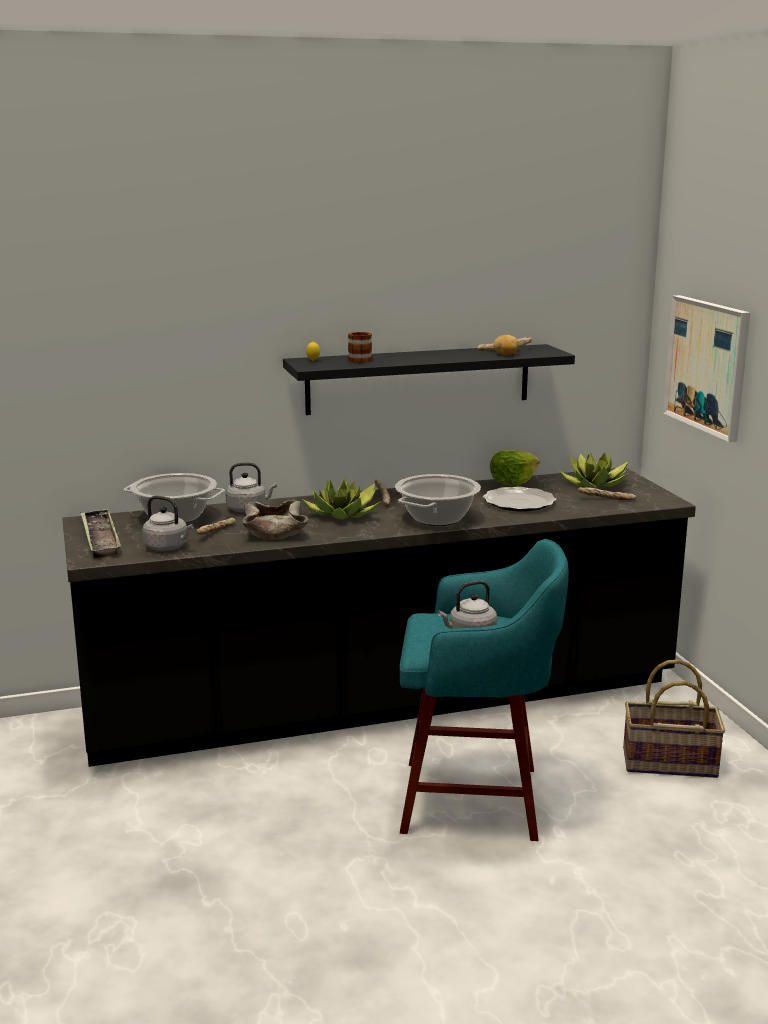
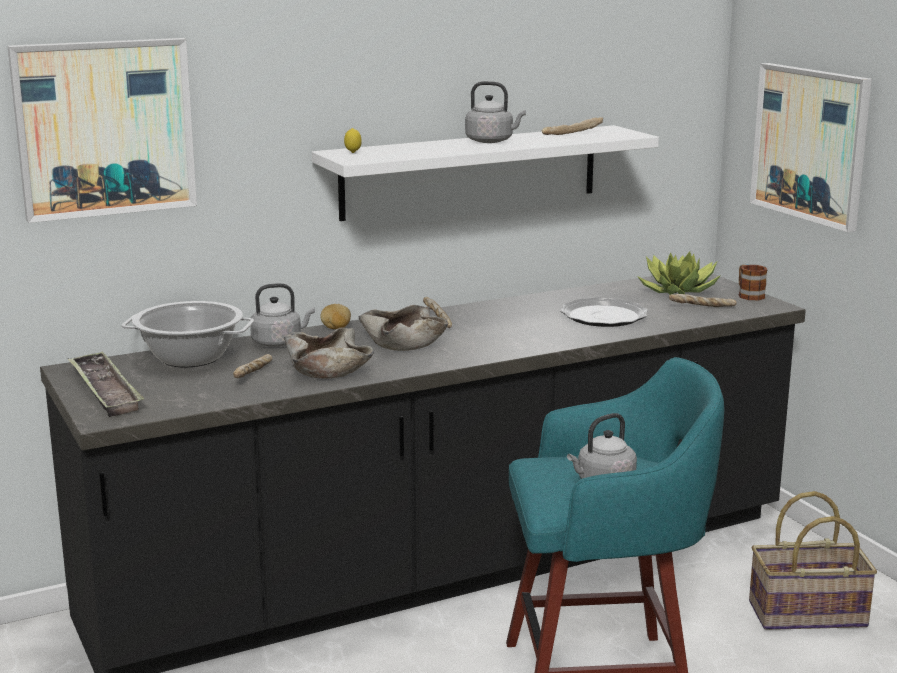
camera: 10 degrees left, 0 degrees up
(116, 336) = (105, 128): none -> picture
(168, 547) = (201, 397): grey kettle -> grey kettle (492, 141)
(344, 514) = (403, 342): potted plant -> beige bowl
(359, 359) = (408, 149): mug -> mug (748, 295)
(419, 379) = (471, 172): black shelf -> white shelf
(437, 518) = (517, 340): cooking pot -> none
(505, 355) = (578, 138): potato -> potato (336, 328)
(513, 481) = (582, 292): lettuce -> none

